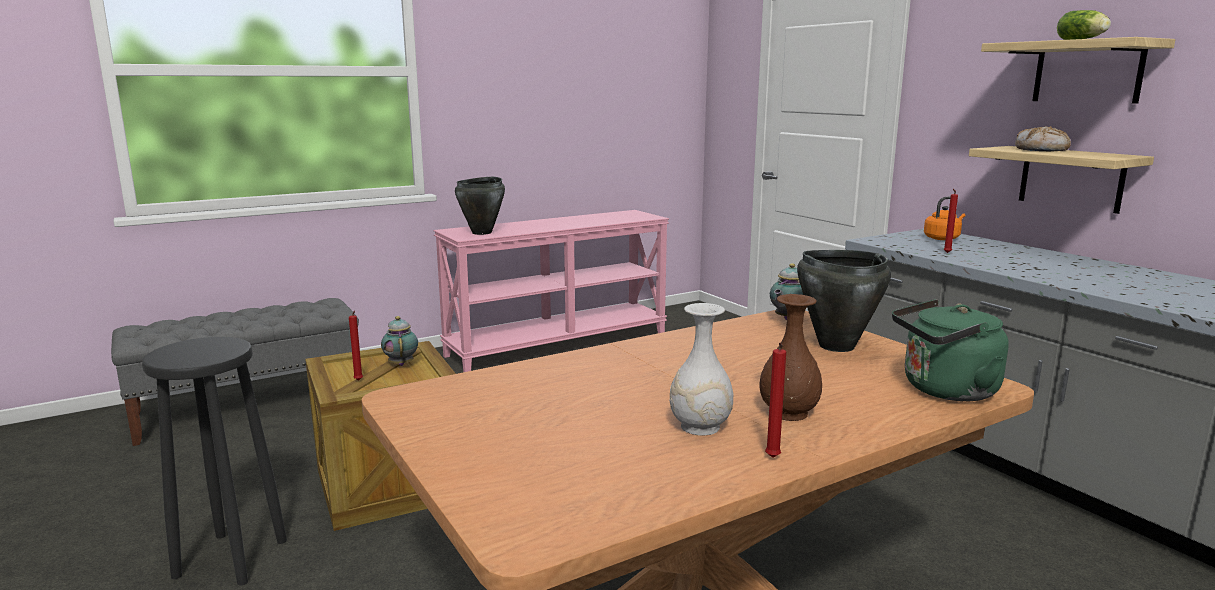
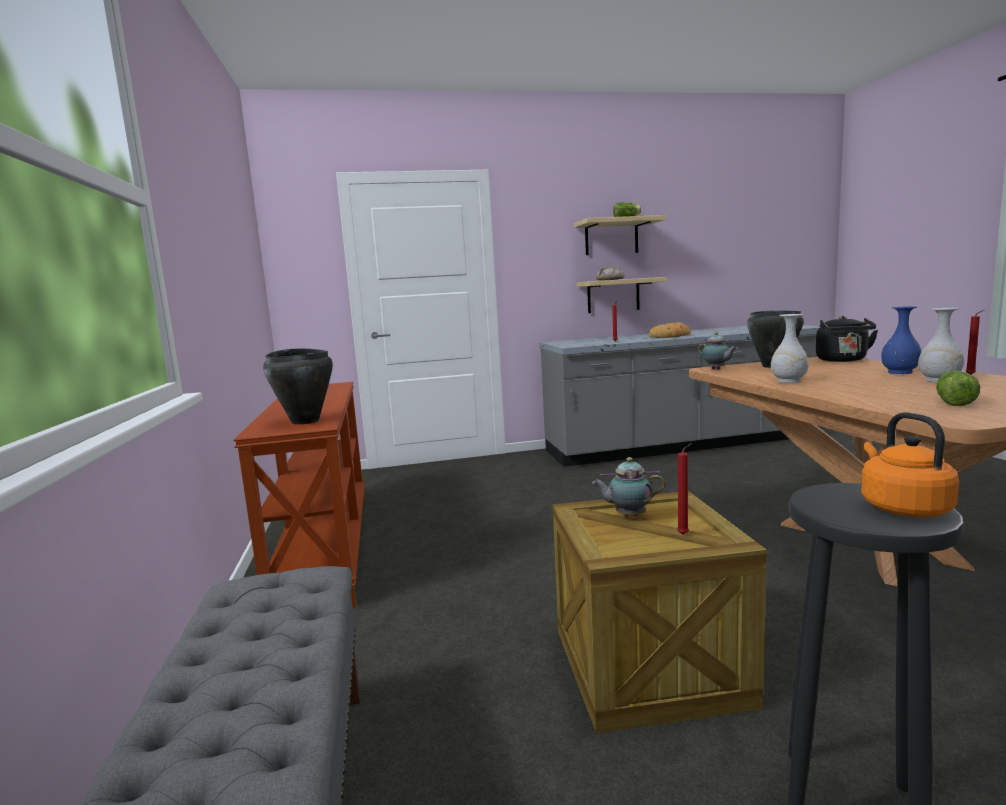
camera: 70 degrees left, 5 degrees down
(511, 410) = (954, 402): none -> lettuce
(558, 344) = (323, 546): pink console table -> brown console table
(679, 348) = (788, 381): none -> white vase
(789, 413) = (900, 372): brown vase -> blue vase
(942, 238) = (575, 341): orange kettle -> orange kettle (902, 508)
(945, 390) = (842, 360): green kettle -> black kettle
(1055, 273) = (671, 336): none -> bread

